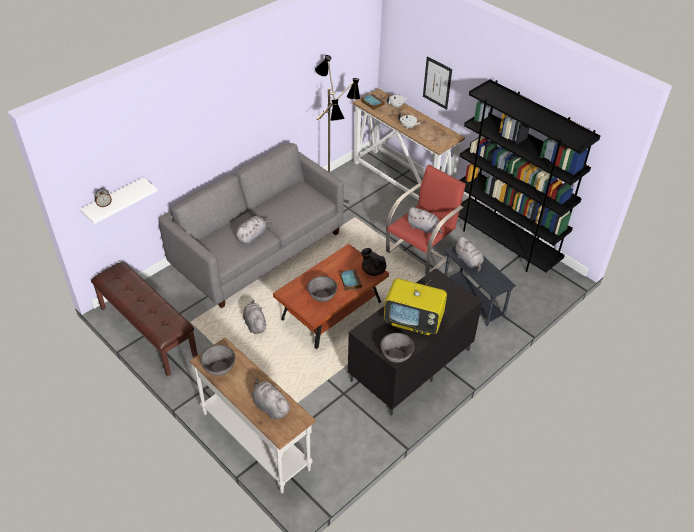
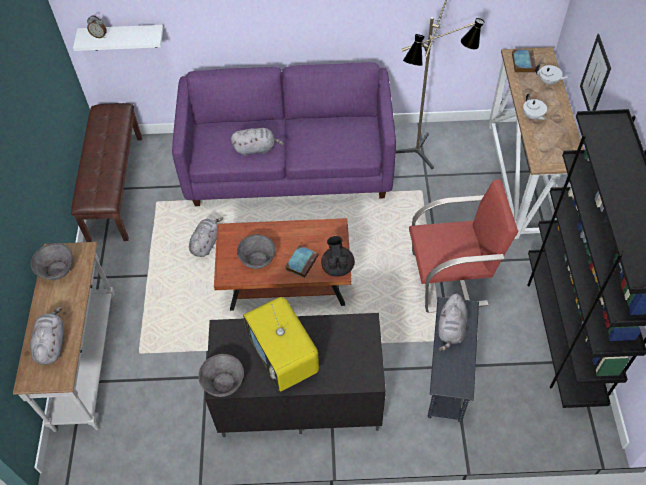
camera: 45 degrees right, 10 degrees up
(258, 249) = (289, 166): grey sofa -> purple sofa
(423, 228) = (446, 253): grey plush toy -> none

